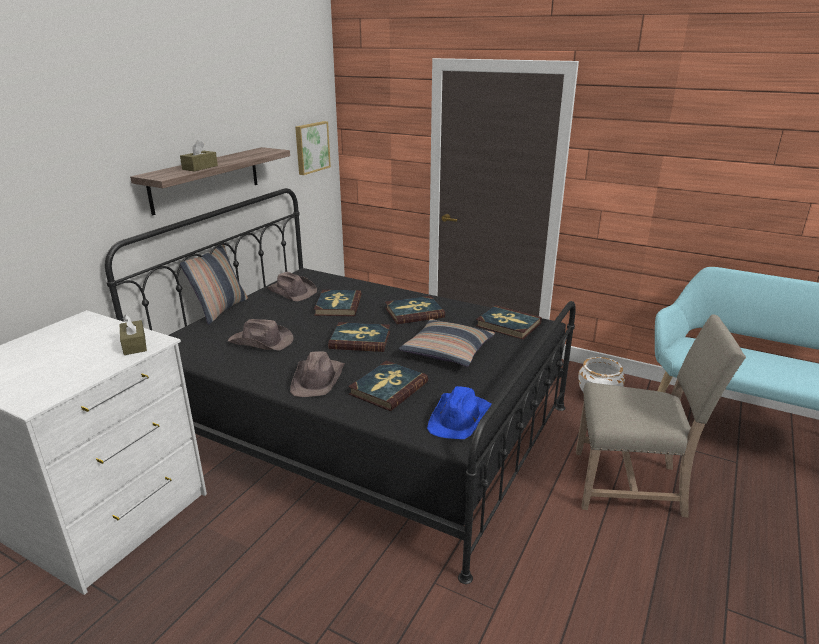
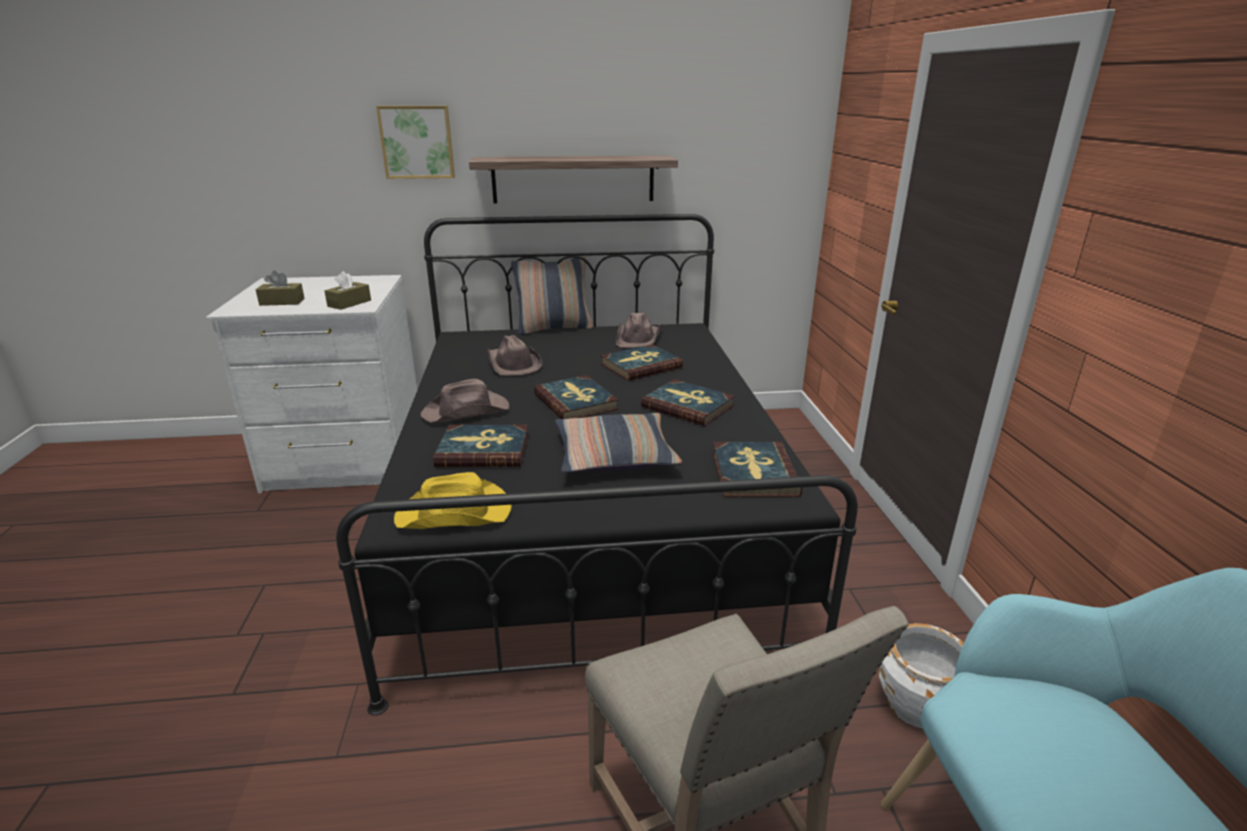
camera: 55 degrees right, 0 degrees up
(200, 167) = (537, 159): brown tissue box -> brown tissue box (282, 302)
(311, 147) = (766, 170): picture -> picture (417, 142)
(460, 418) = (455, 514): blue hat -> yellow hat

